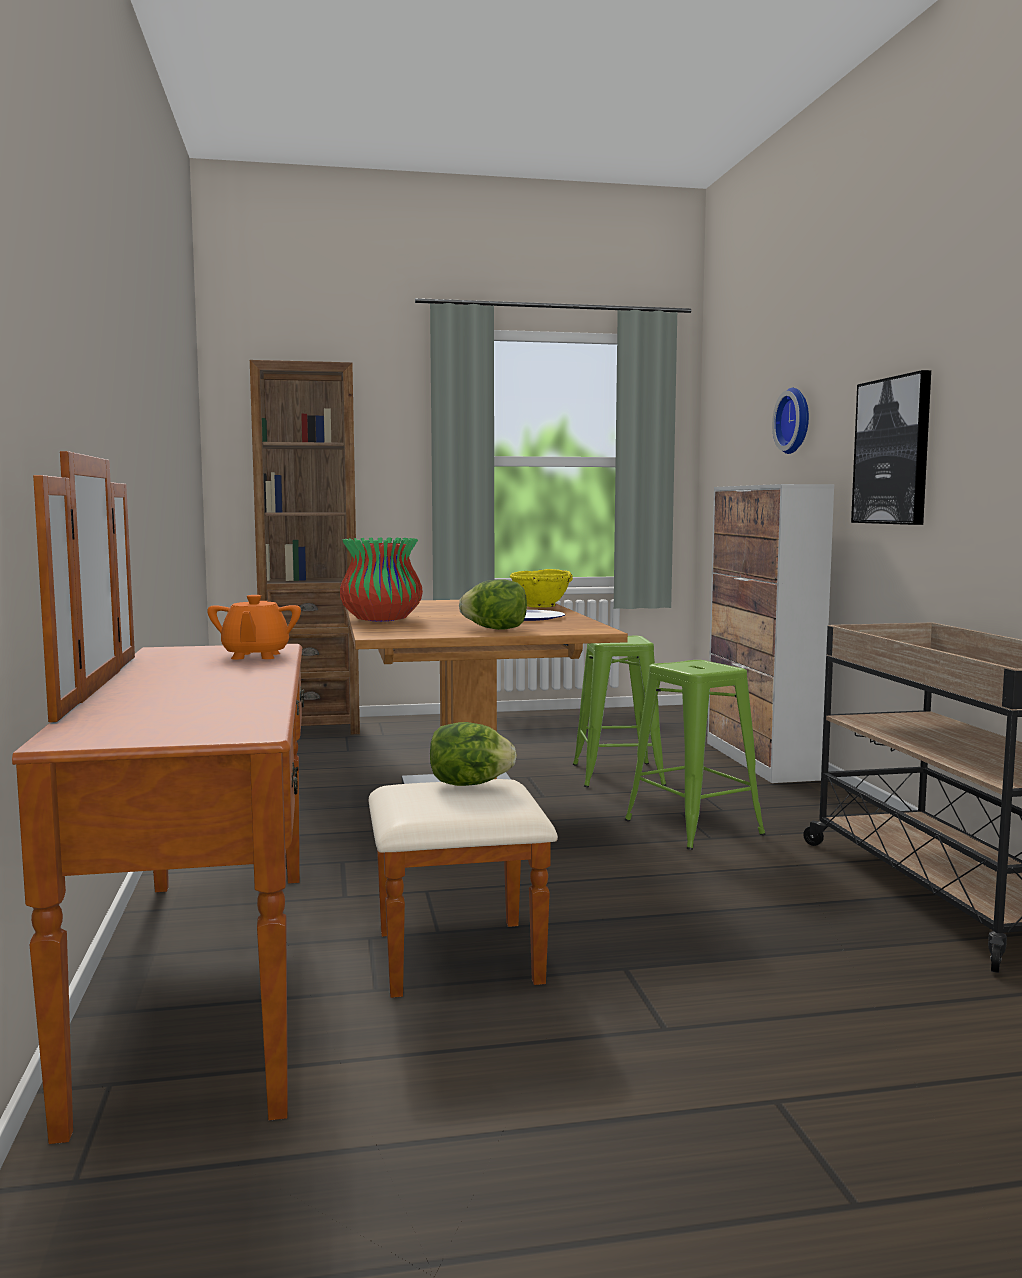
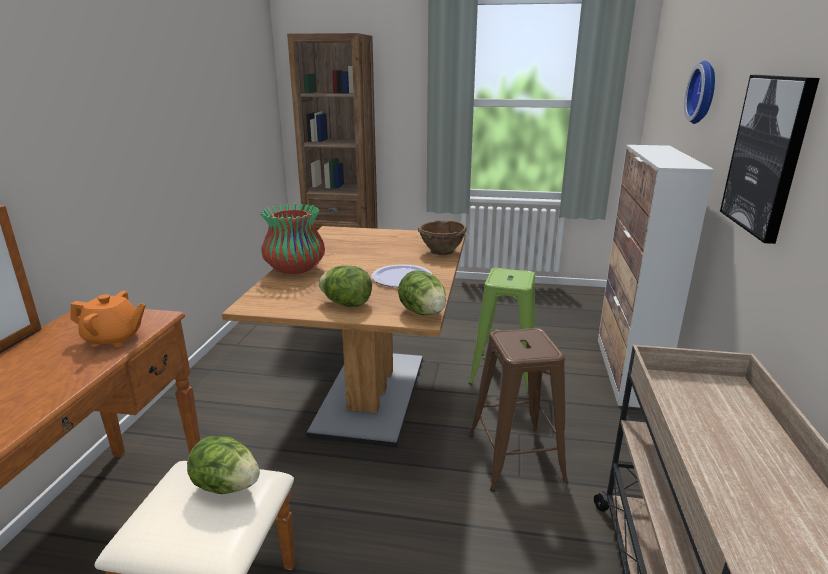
camera: 20 degrees right, 15 degrees up
(255, 656) = (114, 339): orange teapot -> orange teapot turned 105 degrees counterclockwise
(541, 606) = (442, 252): yellow bowl -> brown bowl
(592, 628) = (423, 312): none -> lettuce
(692, 827) = (515, 456): green stool -> brown stool

